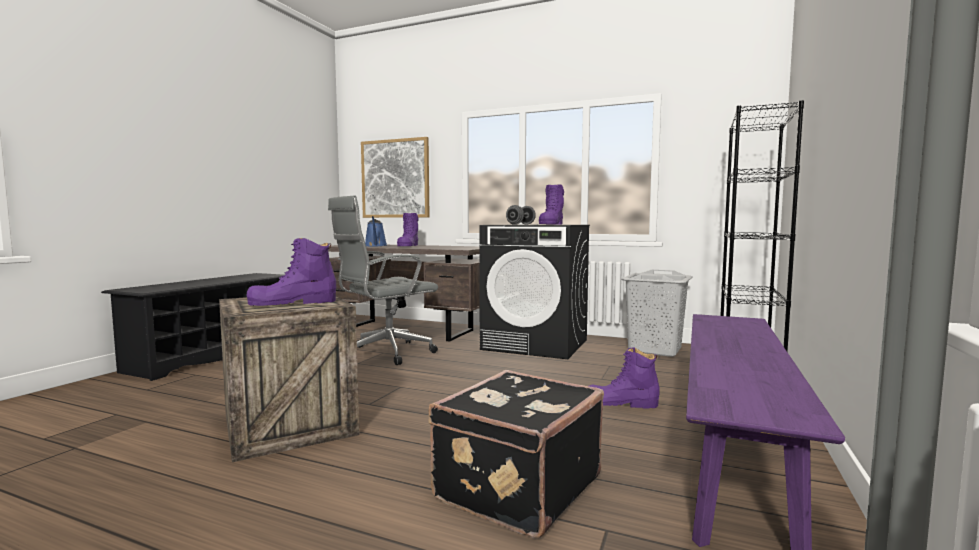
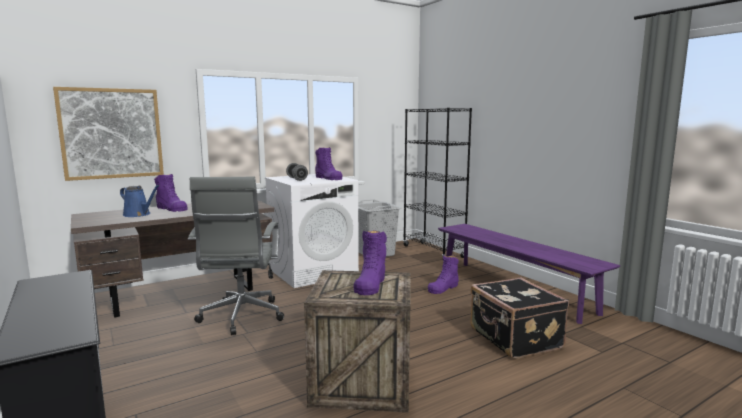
camera: 55 degrees left, 5 degrees up
(536, 344) = (313, 272): black washing machine -> white washing machine

